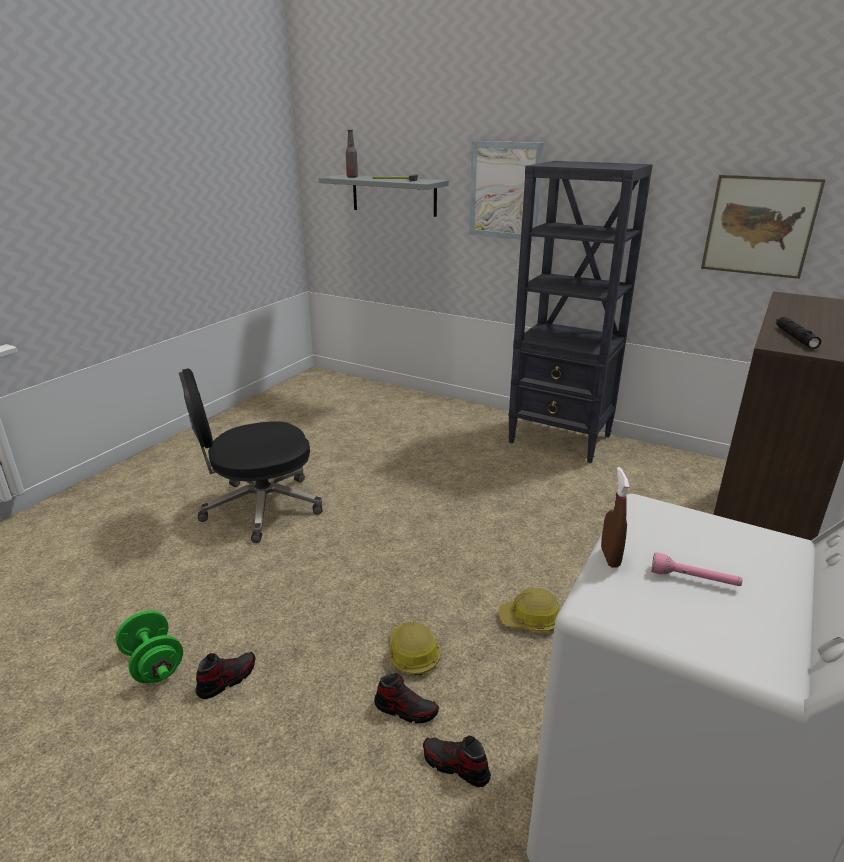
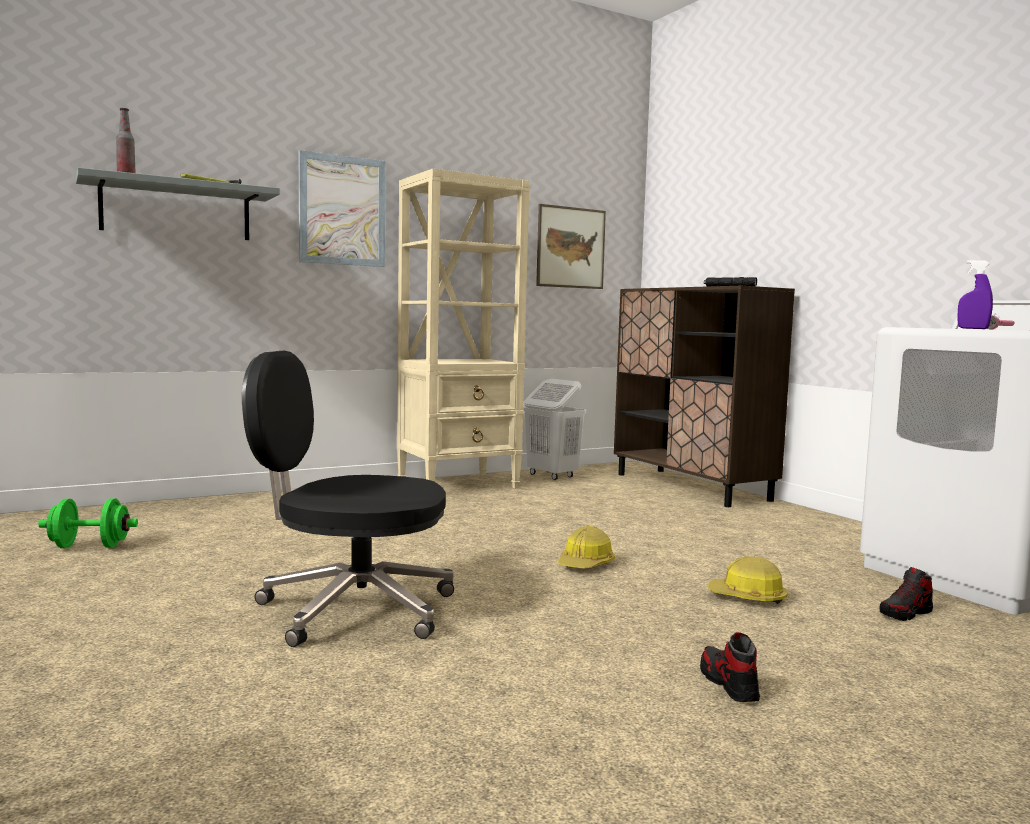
camera: 60 degrees left, 20 degrees down
(154, 664) = (661, 725): green dumbbell -> green dumbbell (89, 547)
(260, 507) = (352, 609): black office chair -> black office chair turned 90 degrees clockwise
(406, 709) = (826, 615): shoe -> none
(531, 620) = (731, 553): hard hat -> hard hat (585, 564)
(560, 439) = (459, 484): black bookcase -> beige bookcase
(610, 557) = (973, 328): brown spray bottle -> purple spray bottle
(659, 462) = (551, 476): none -> white laundry basket

